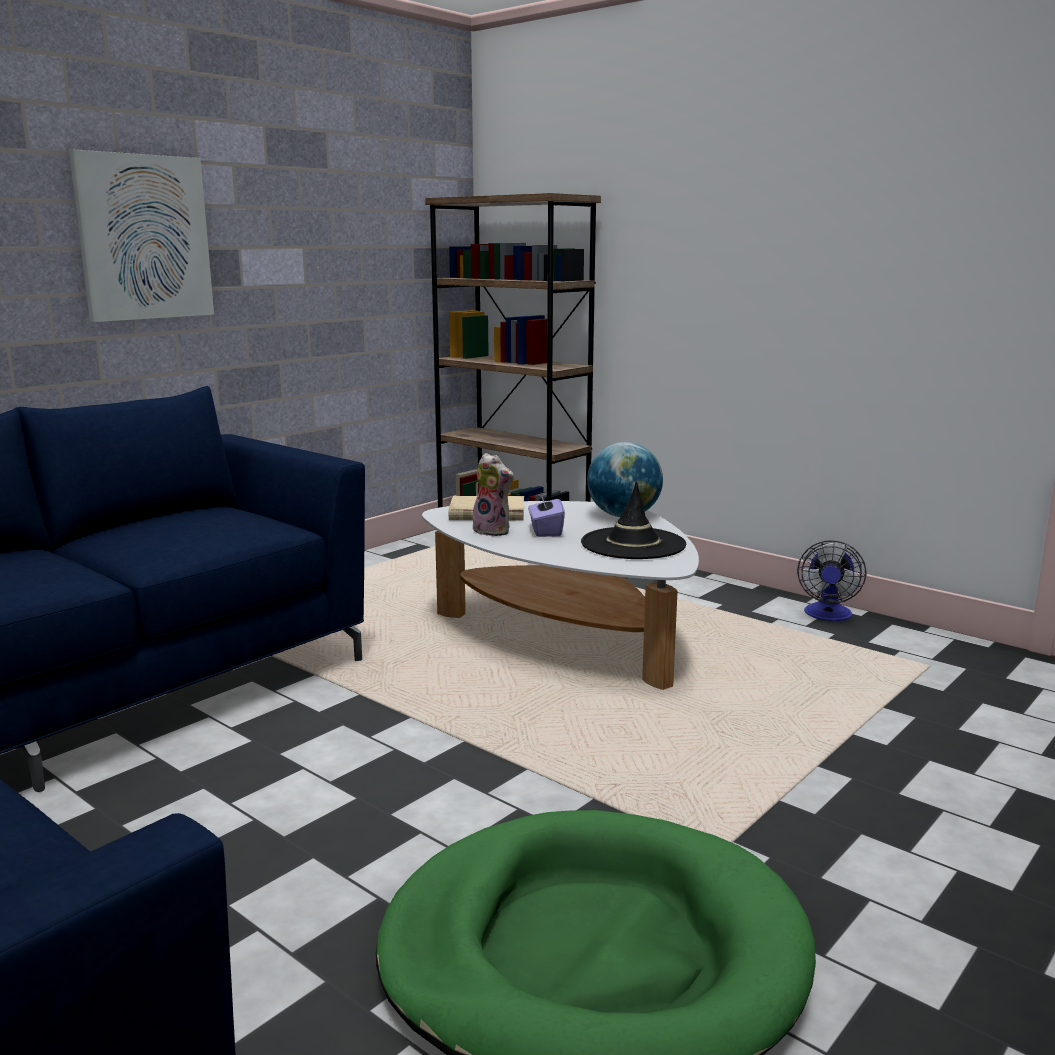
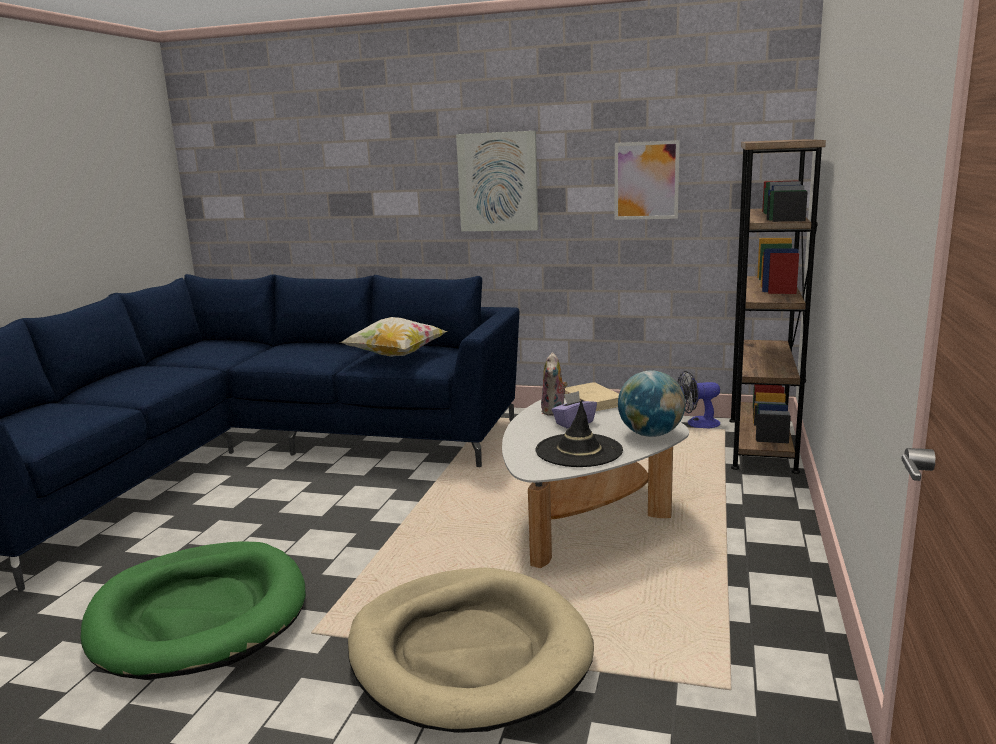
camera: 65 degrees right, 0 degrees up
(178, 534) = (396, 356): none -> pillow
(335, 242) = (646, 180): none -> picture
(822, 760) = (468, 654): none -> beige dog bed
(827, 615) = (795, 612): fan -> fan (697, 423)

